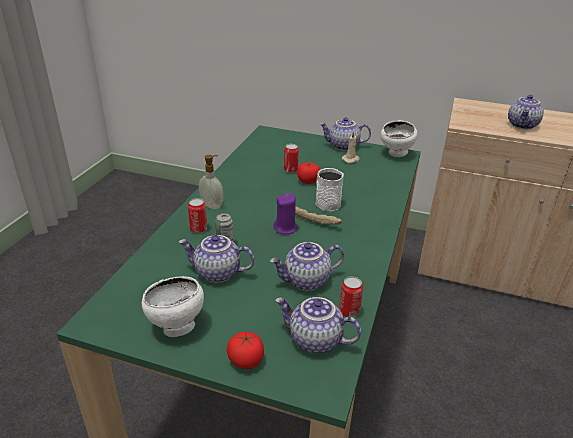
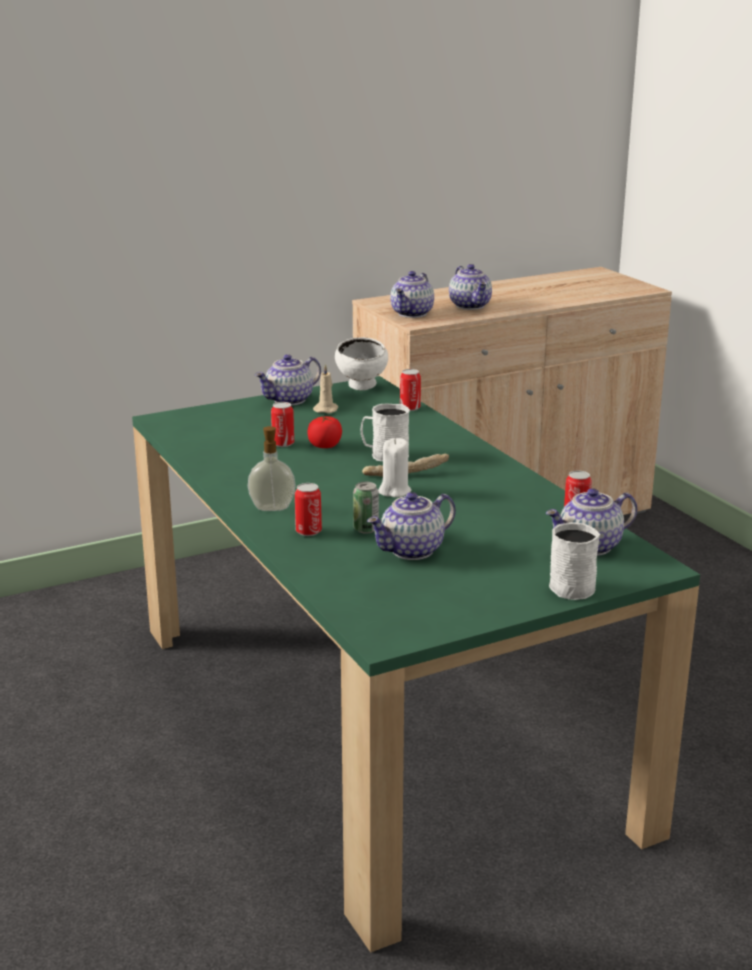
camera: 45 degrees left, 10 degrees down
(176, 327) = (467, 600): white bowl -> none
(246, 361) = (569, 585): tomato -> white mug
(285, 228) = (394, 491): purple candle -> white candle
(306, 281) = (501, 517): teapot -> teapot (413, 314)
(397, 179) = (410, 408): none -> can

